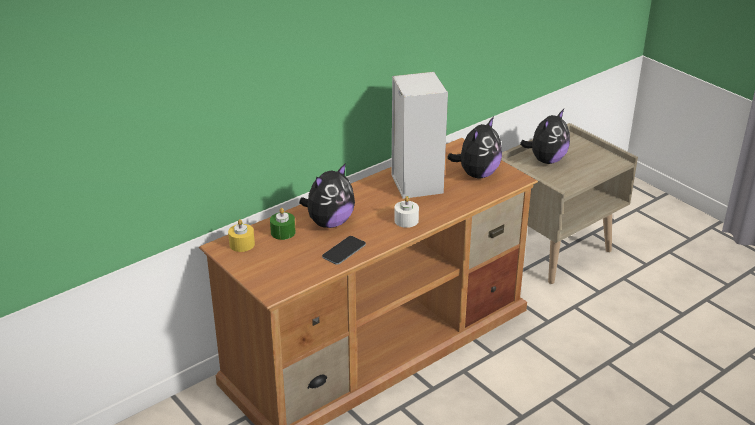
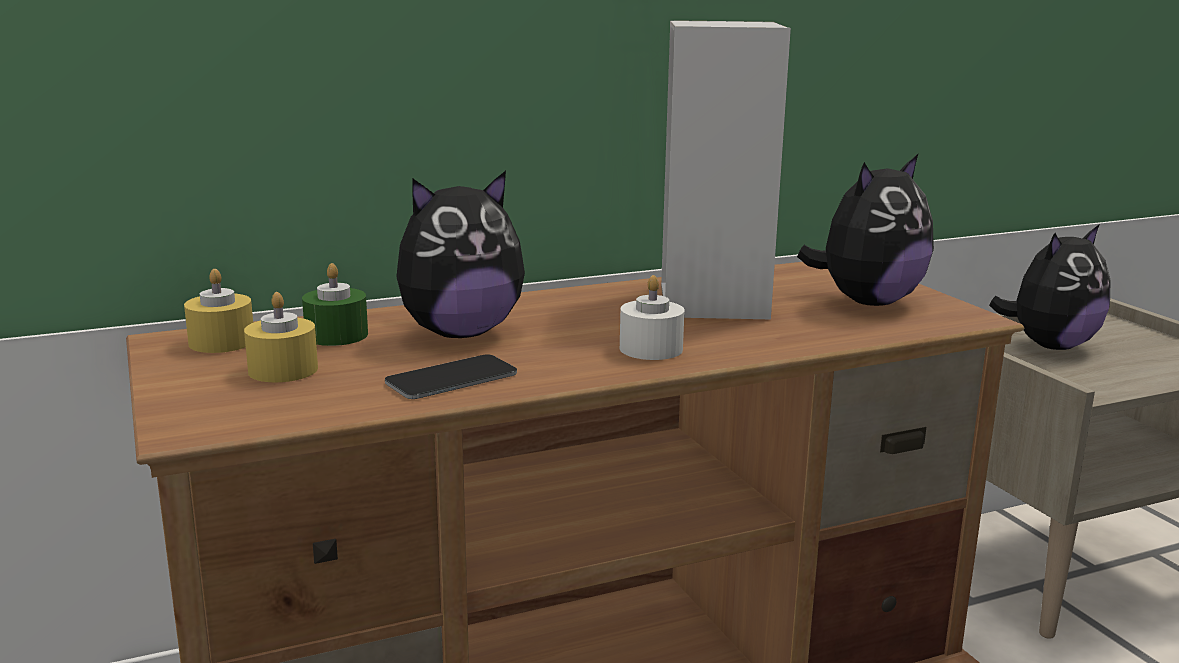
camera: 15 degrees right, 15 degrees down
(279, 256) = (283, 370): none -> yellow candle

